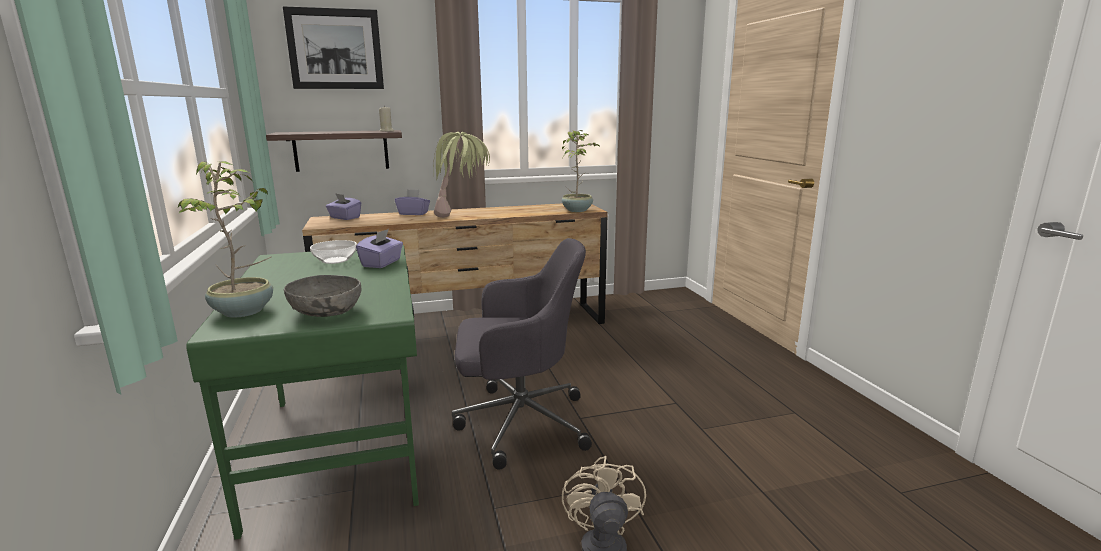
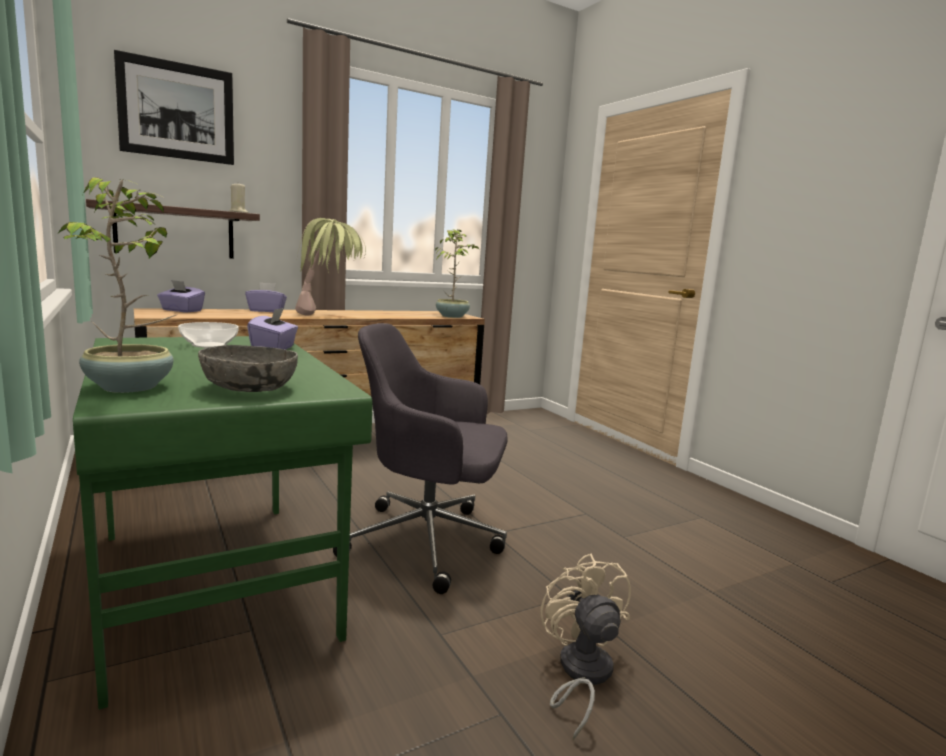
camera: 15 degrees left, 5 degrees down
(519, 423) = (428, 542): grey office chair -> grey office chair turned 150 degrees counterclockwise

